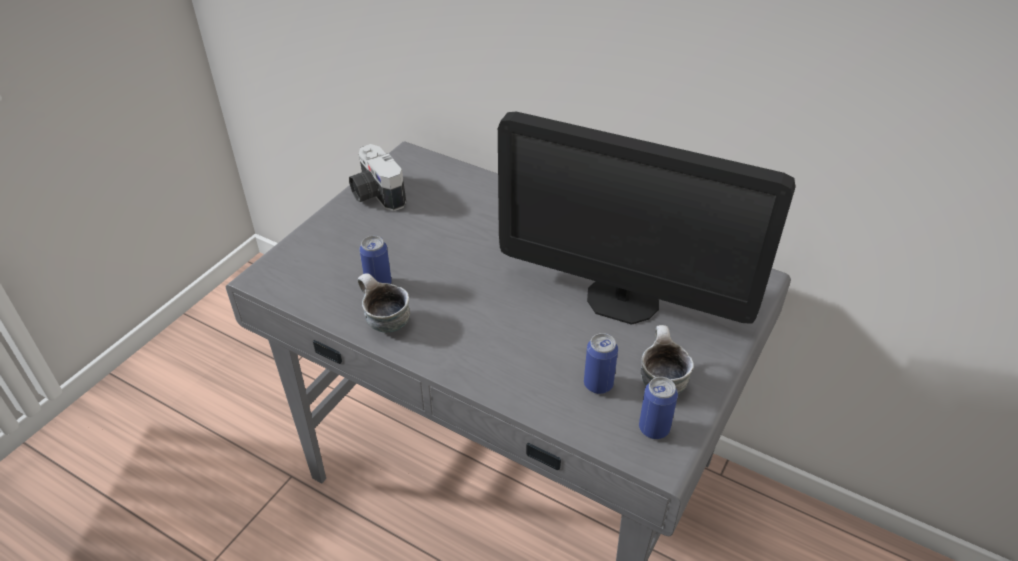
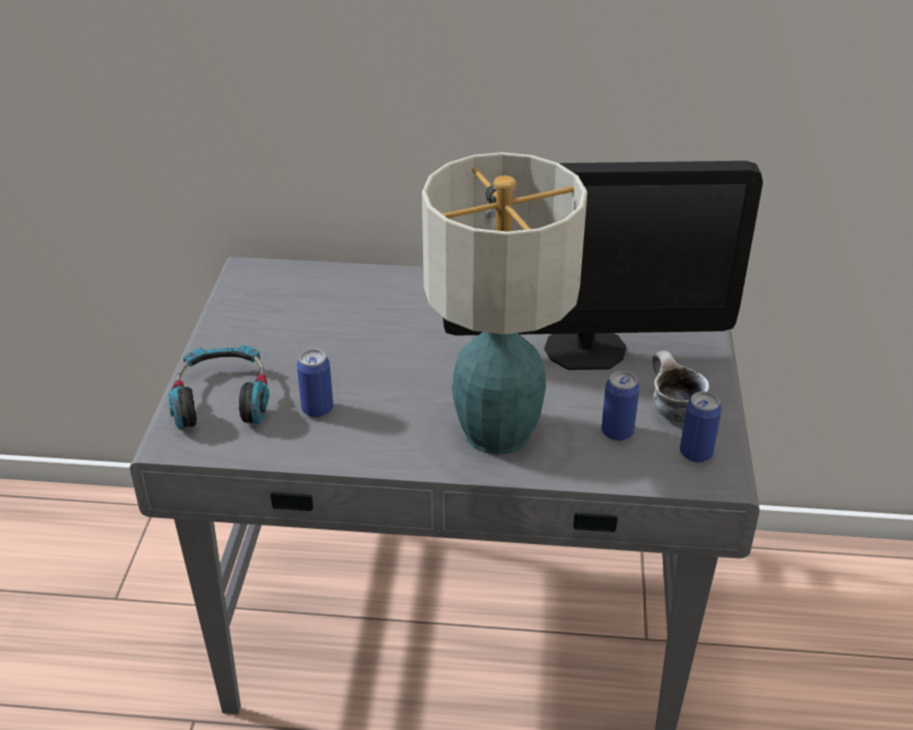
camera: 25 degrees left, 5 degrees down
(318, 254) = (222, 399): none -> headphones
(375, 194) = (241, 320): camera -> none
(383, 321) = (351, 443): mug -> none
(498, 349) = (495, 431): none -> table lamp

